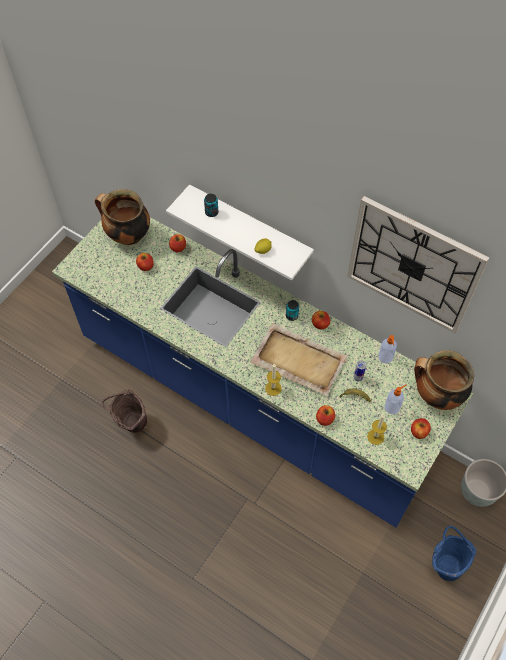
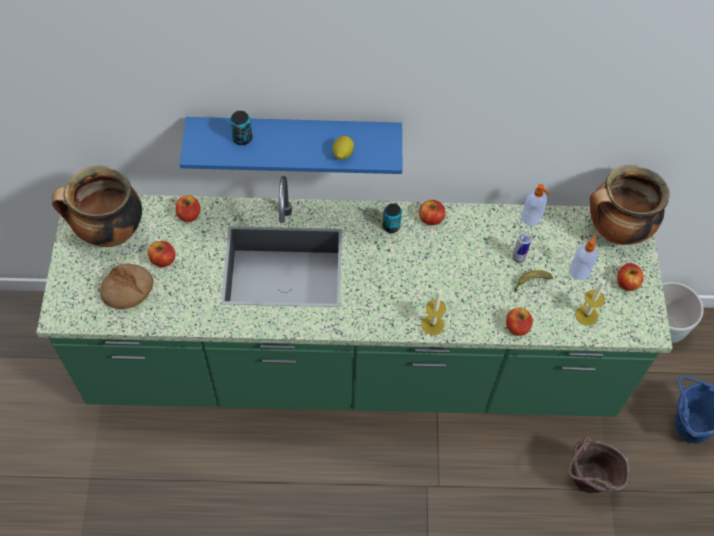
camera: 35 degrees left, 0 degrees up
(114, 273) = (128, 290): none -> bread
(130, 424) = (222, 482): brown bucket -> brown bucket (585, 483)
(250, 229) = (295, 139): white shelf -> blue shelf
(253, 399) = (352, 364): blue counter -> green counter
(298, 360) = (436, 275): beige tray -> none
(413, 266) = (559, 78): wall clock -> none

